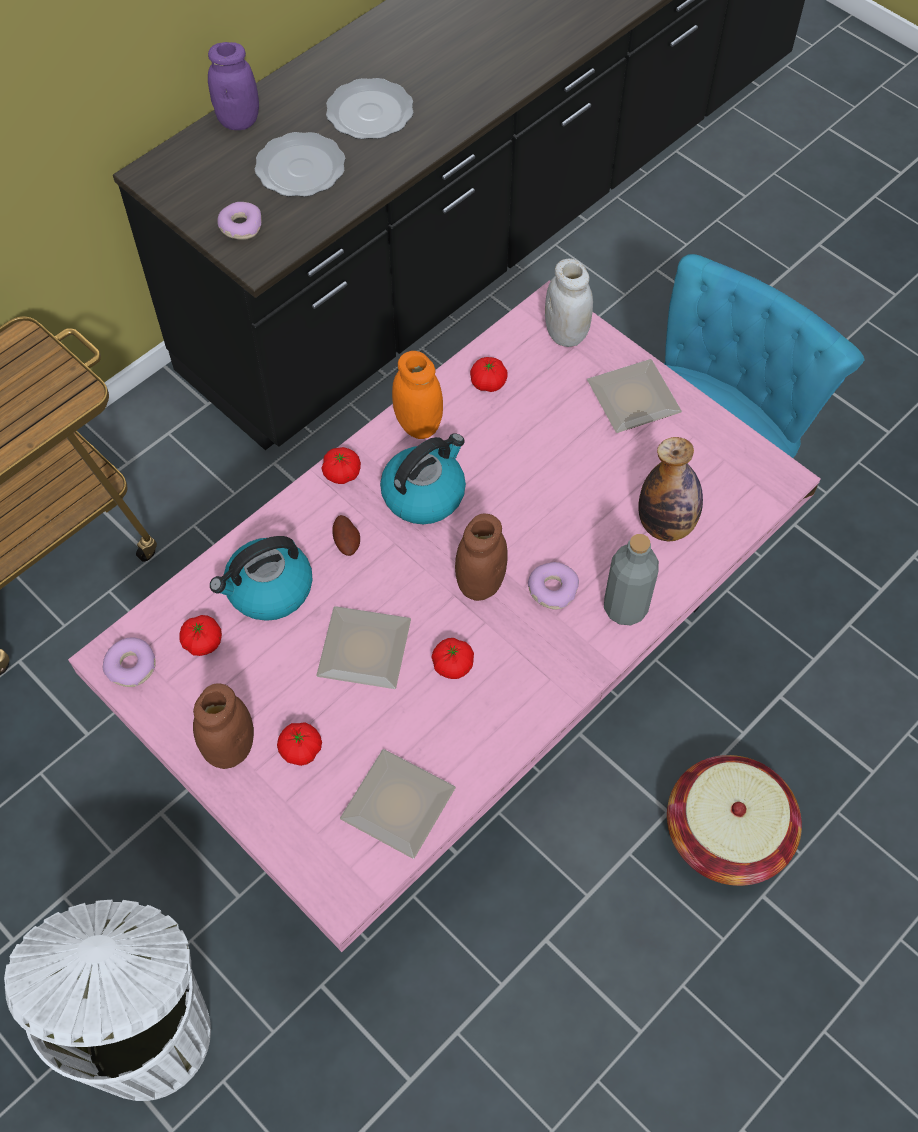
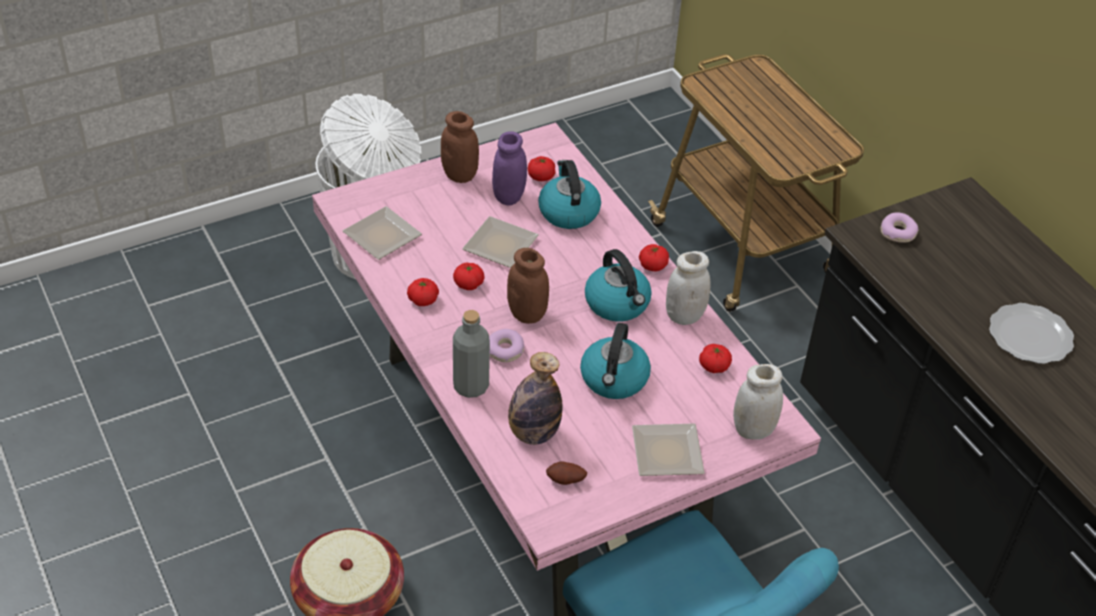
camera: 105 degrees right, 15 degrees down
(132, 666) = (537, 145): donut -> none
(238, 121) = (1027, 254): purple jar -> purple jar (509, 196)
(300, 169) = (960, 278): plate -> none
(301, 749) = (443, 203): tomato -> tomato (423, 300)
(347, 542) = (591, 256): potato -> potato (565, 481)
(418, 425) = (684, 316): orange jar -> white jar
(550, 469) = (614, 380): none -> kettle

